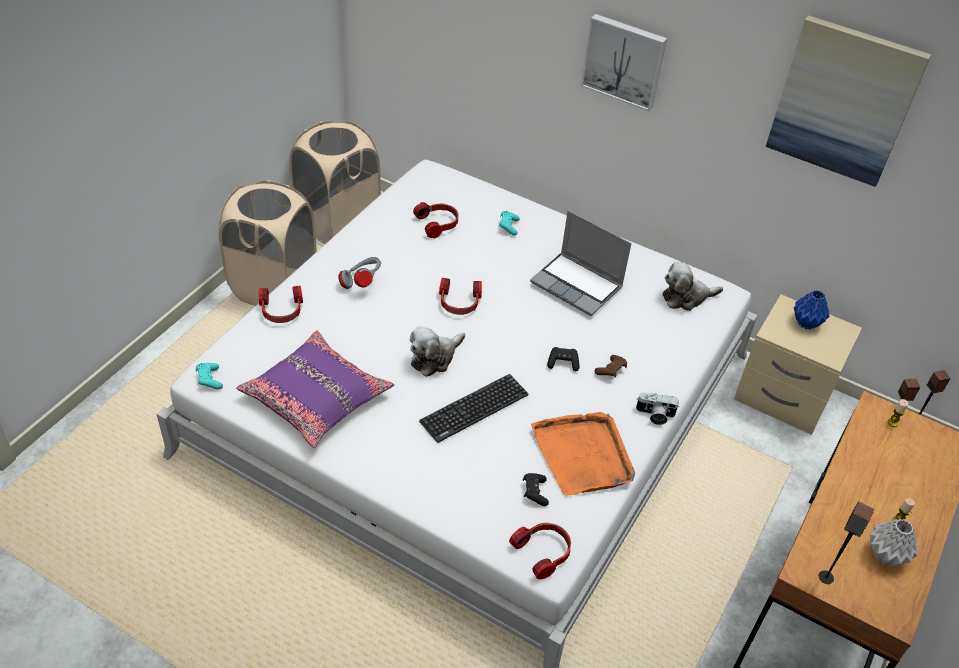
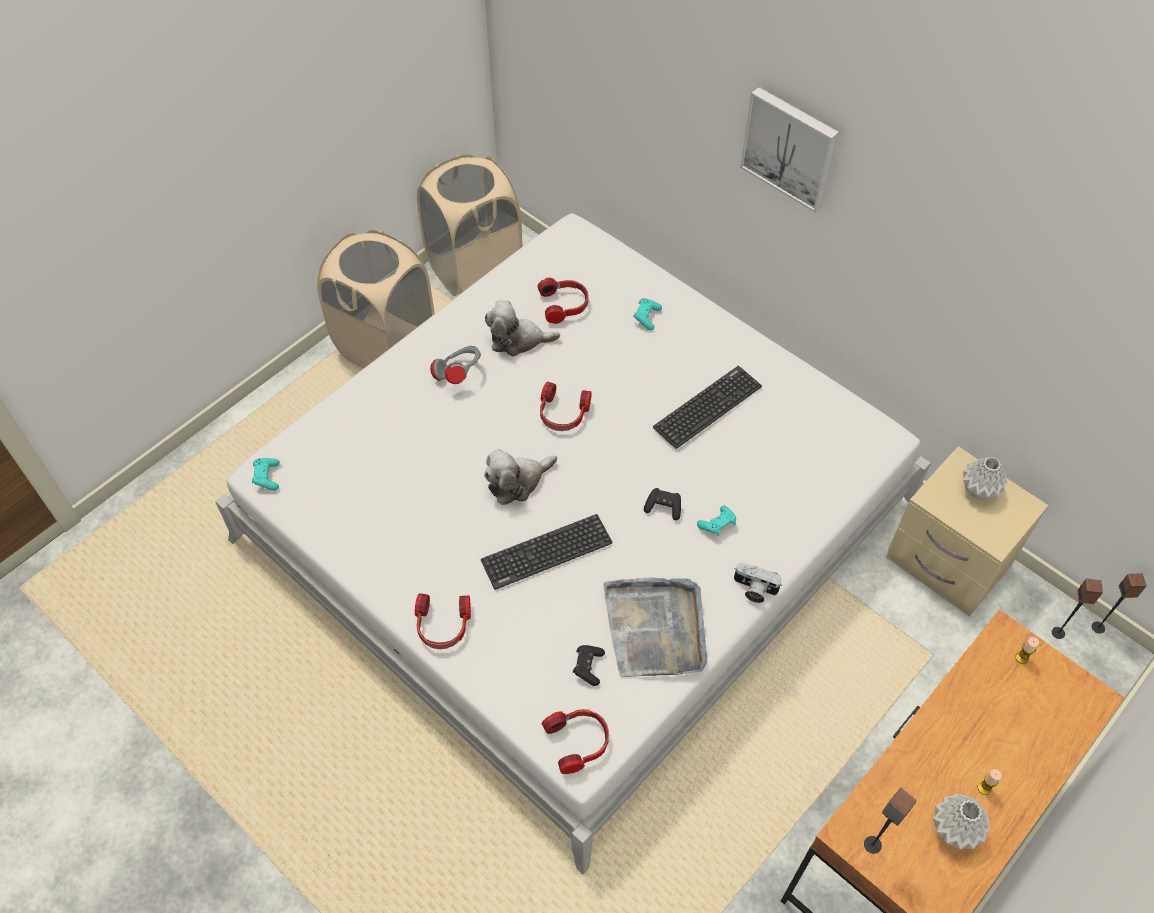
camera: 15 degrees right, 10 degrees up
(281, 311) = (362, 400): headphones -> headphones (442, 626)
(316, 398) = (376, 515): purple pillow -> none
(578, 285) = (707, 407): laptop -> keyboard
(583, 455) = (656, 628): orange tray -> grey tray
(611, 371) = (717, 525): brown game controller -> turquoise game controller
(686, 297) = (835, 438): plush toy -> plush toy (518, 340)
(807, 323) = (979, 490): blue vase -> grey vase
(844, 101) = (1041, 248): picture -> none

